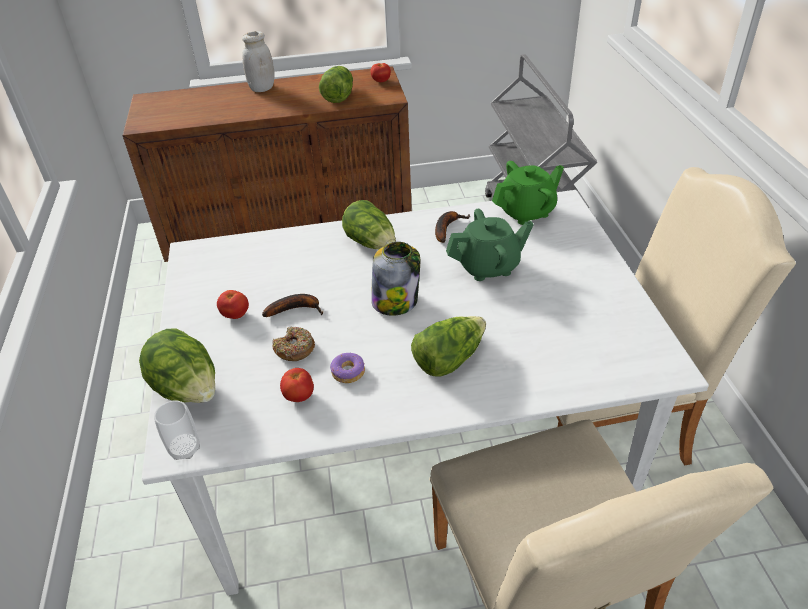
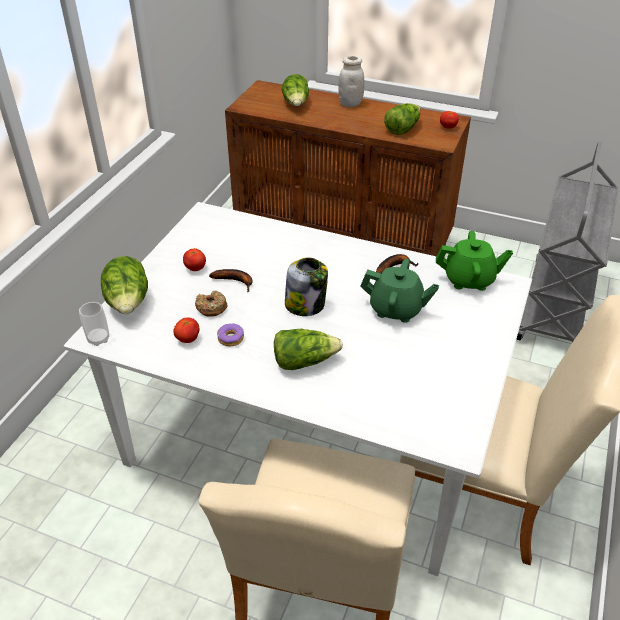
camera: 30 degrees right, 0 degrees up
(372, 243) = (328, 256): lettuce -> lettuce (296, 104)

